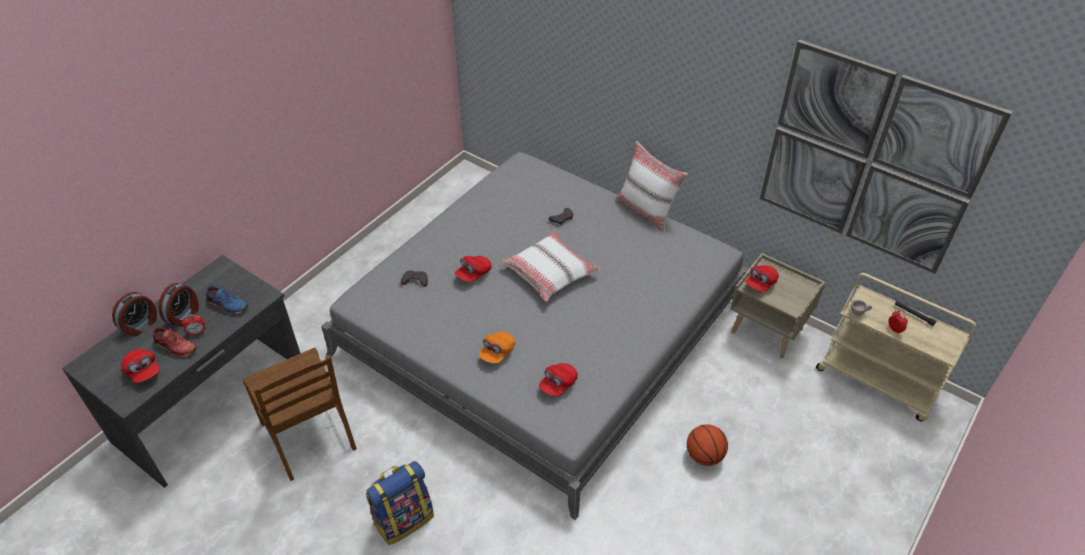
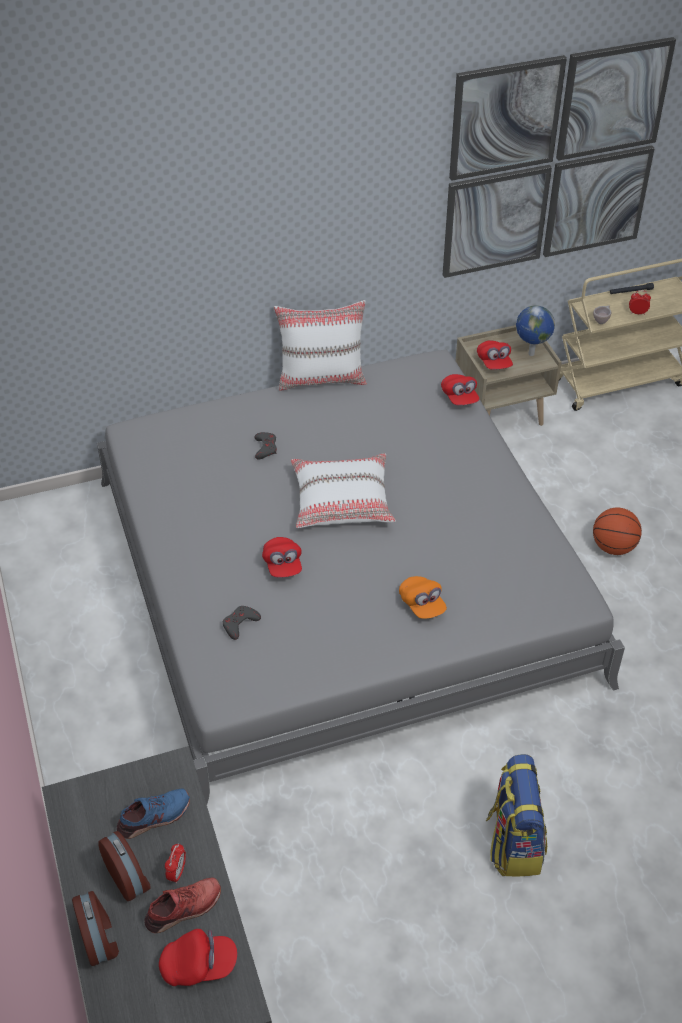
camera: 55 degrees left, 0 degrees up
(310, 436) = (318, 888): brown chair -> none
(558, 385) = (508, 577): red cap -> red cap (459, 398)
(792, 297) = (530, 354): none -> globe

